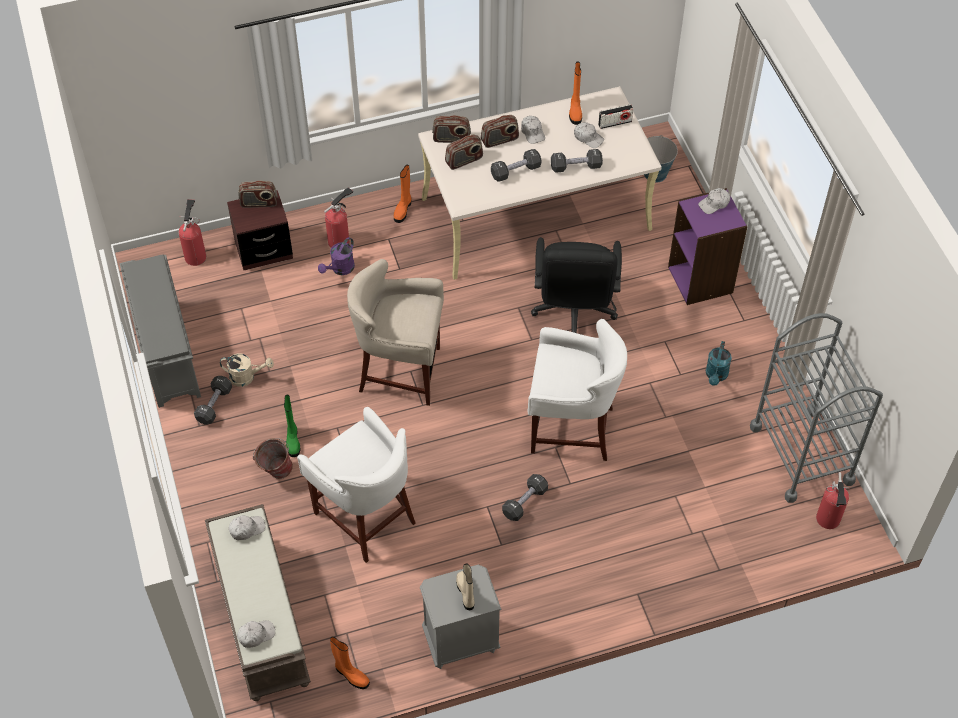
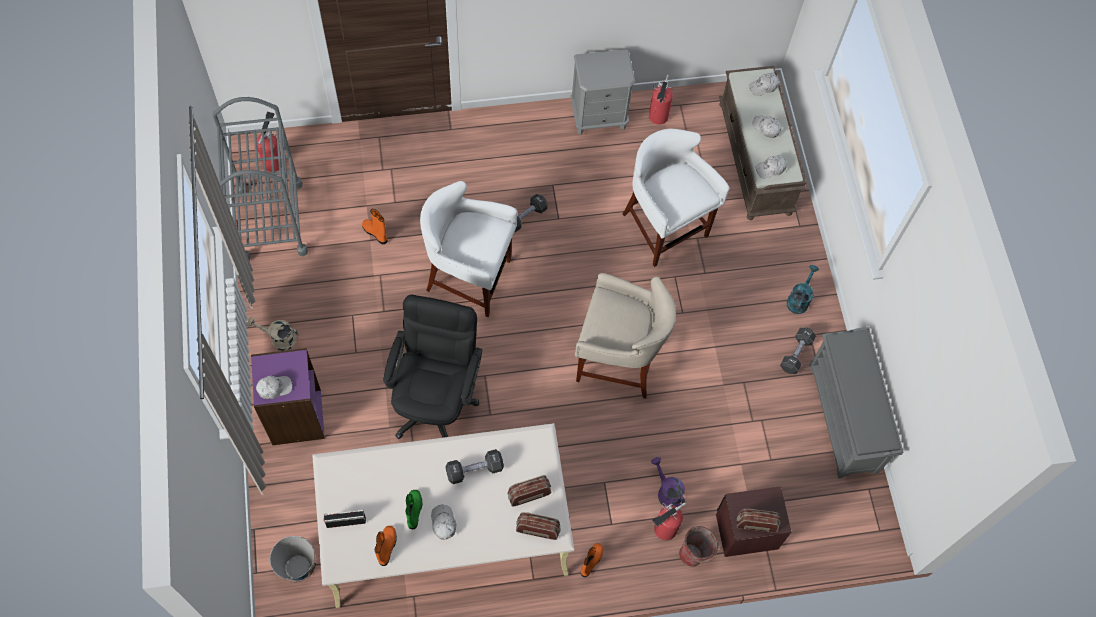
camera: 175 degrees left, 10 degrees up
(196, 255) = (819, 536): fire extinguisher -> fire extinguisher (657, 118)
(246, 377) = (765, 379): beige watering can -> beige watering can (278, 339)
(275, 472) = (740, 279): bucket -> bucket (696, 553)
(293, 440) = (723, 306): green boot -> green boot (414, 511)
(340, 269) = (666, 492): purple watering can -> purple watering can turned 75 degrees counterclockwise
(351, 675) = (686, 106): orange boot -> orange boot (376, 233)
(466, 593) = (599, 69): beige boot -> none
(499, 140) = (483, 518): radio -> none
(576, 167) = (407, 465): black dumbbell -> none
(588, 138) = (382, 504): white cap -> white cap (766, 128)
(716, 375) = (319, 308): turquoise watering can -> turquoise watering can (799, 299)

